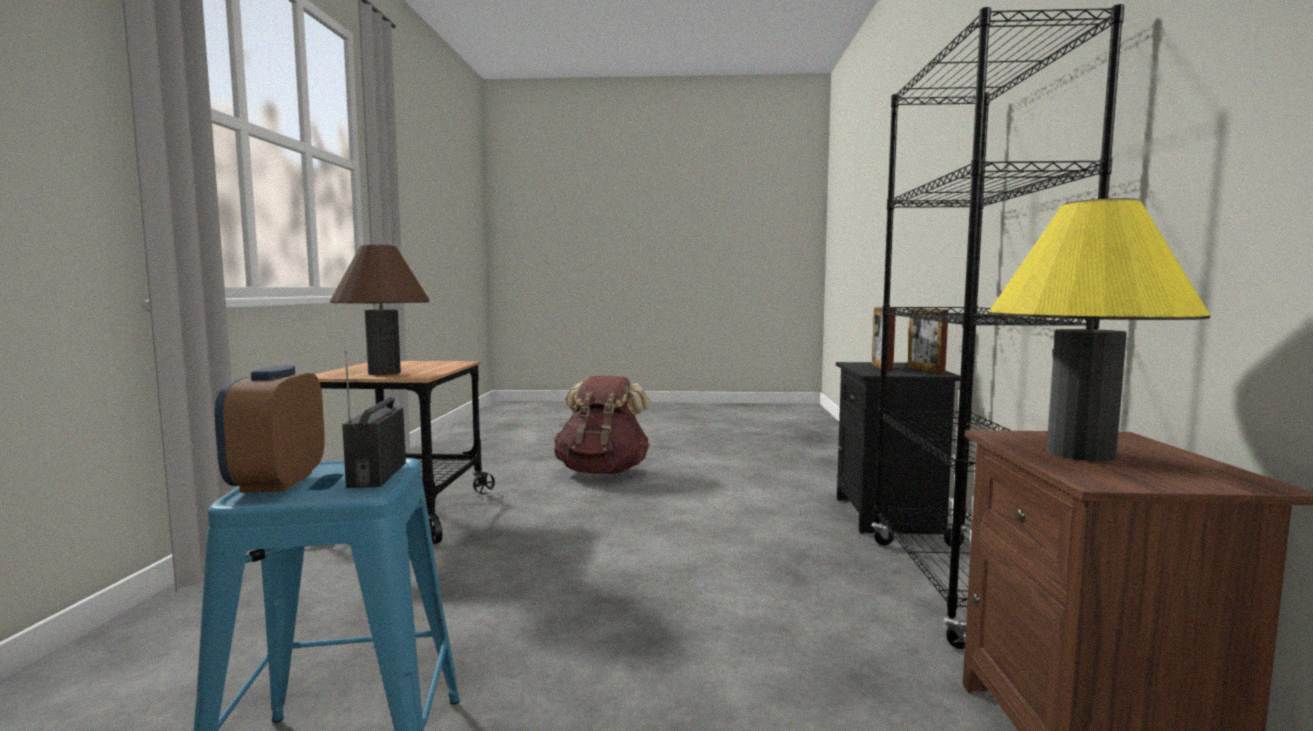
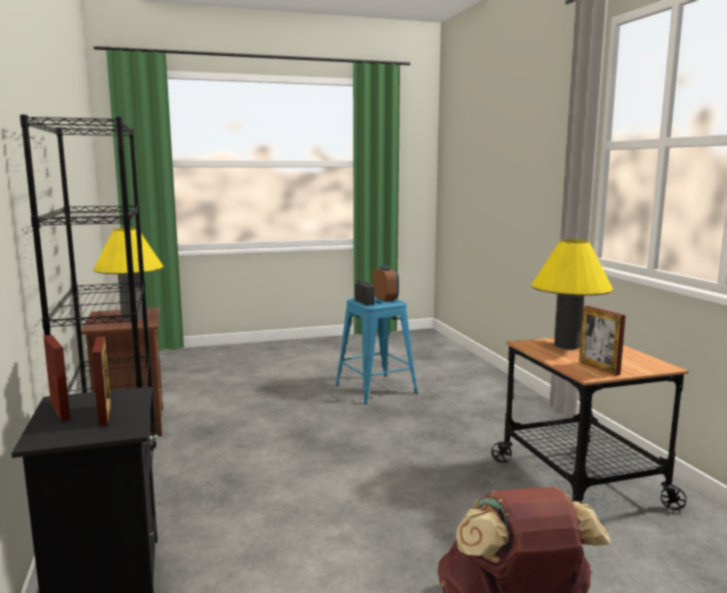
camera: 160 degrees right, 5 degrees up
(384, 373) = (567, 345): brown table lamp -> yellow table lamp
(435, 363) = (599, 368): none -> picture frame

